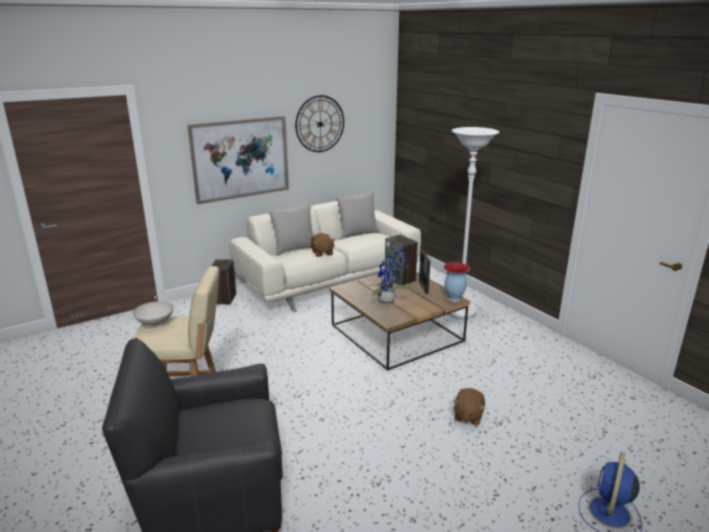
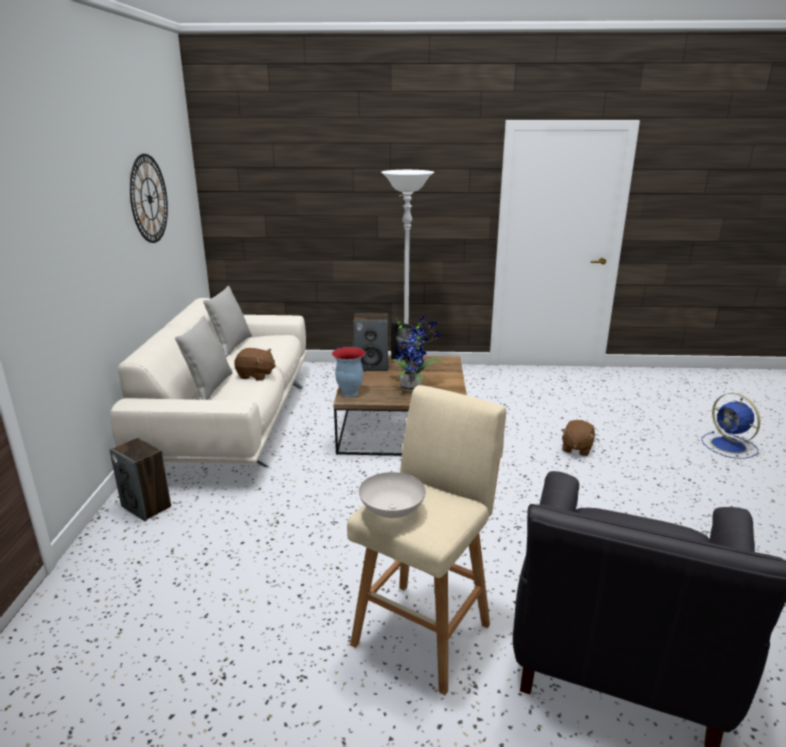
camera: 55 degrees left, 0 degrees up
(241, 159) = (92, 268): picture -> none
(453, 298) = (447, 360): vase -> vase (349, 393)
(467, 416) = (576, 448): brown plush toy -> brown plush toy turned 60 degrees clockwise

